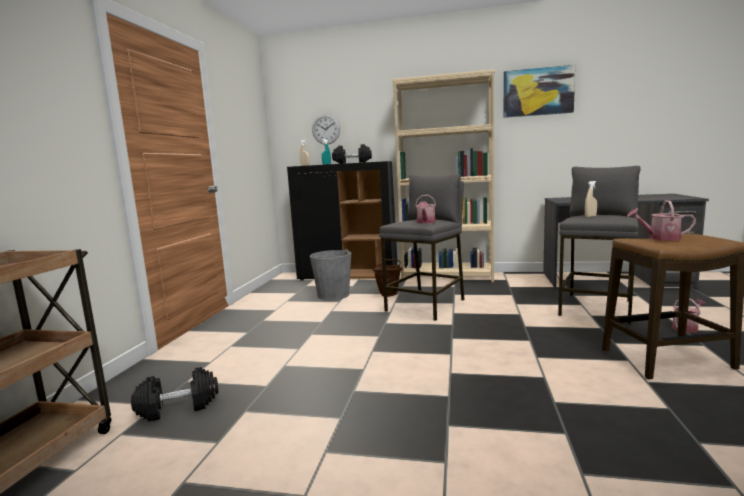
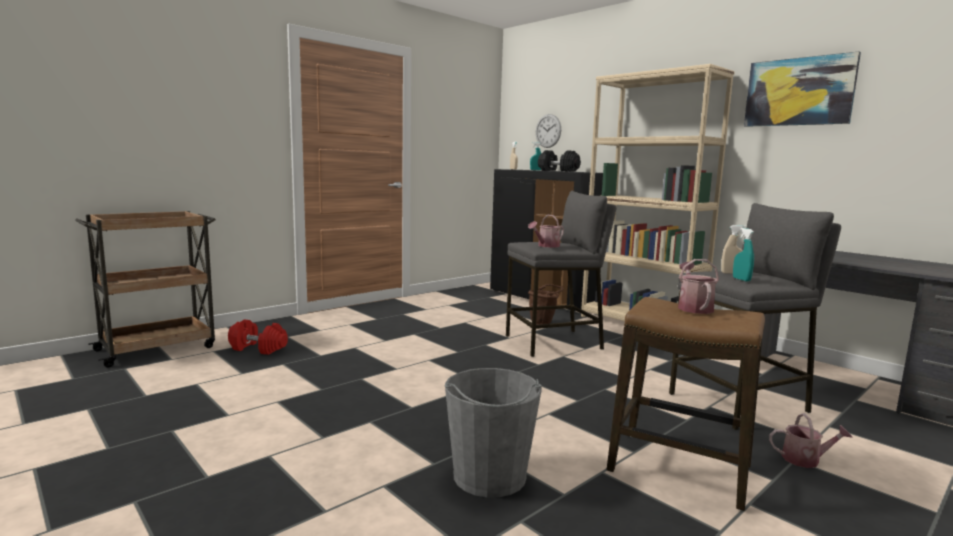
camera: 35 degrees right, 0 degrees up
(178, 407) = (258, 348): black dumbbell -> red dumbbell
(333, 295) = (493, 311): grey bucket -> grey bucket (489, 476)
(612, 218) = (741, 279): none -> turquoise spray bottle
(660, 238) = (693, 307): watering can -> watering can turned 45 degrees clockwise

